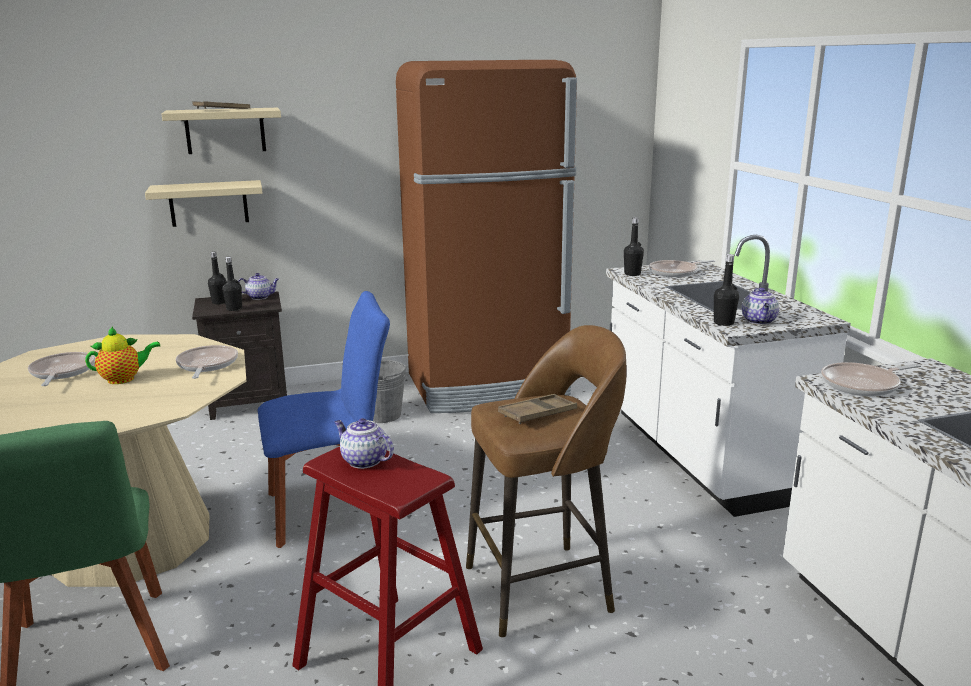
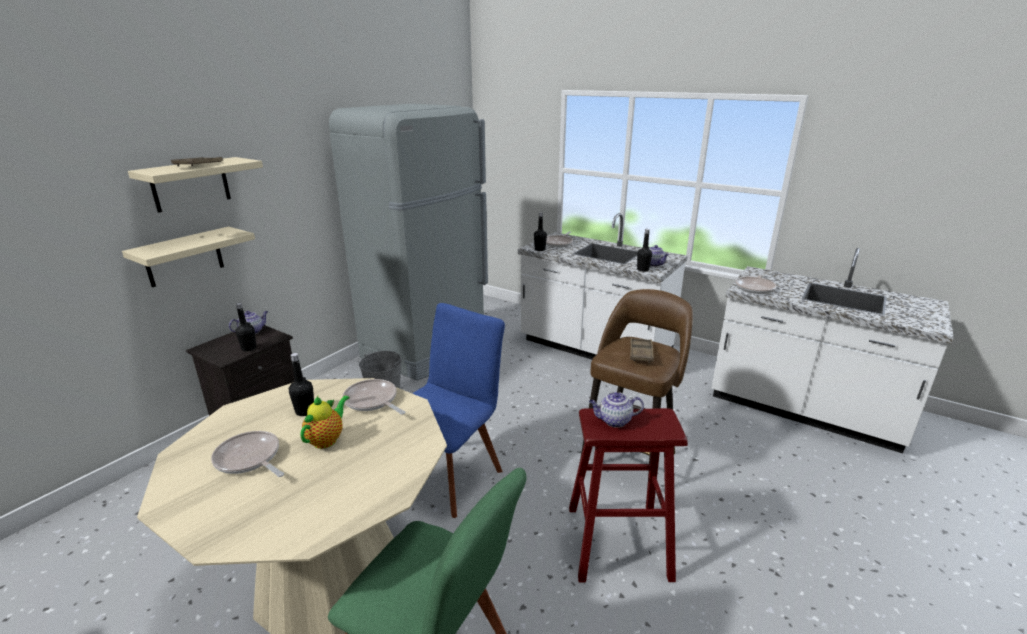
camera: 40 degrees left, 5 degrees up
(219, 302) = (221, 347): black bottle -> black bottle (305, 411)
(488, 386) = (427, 349): brown fridge -> grey fridge

